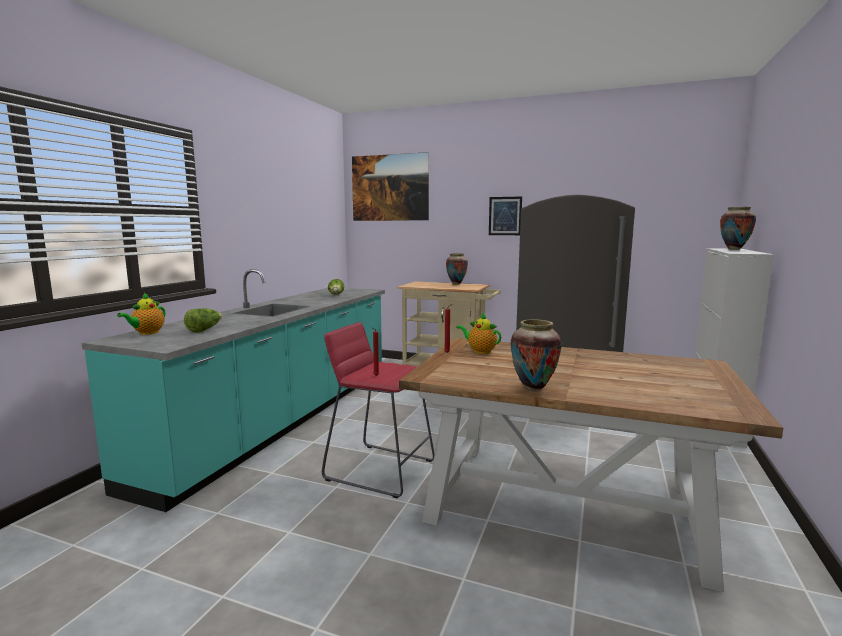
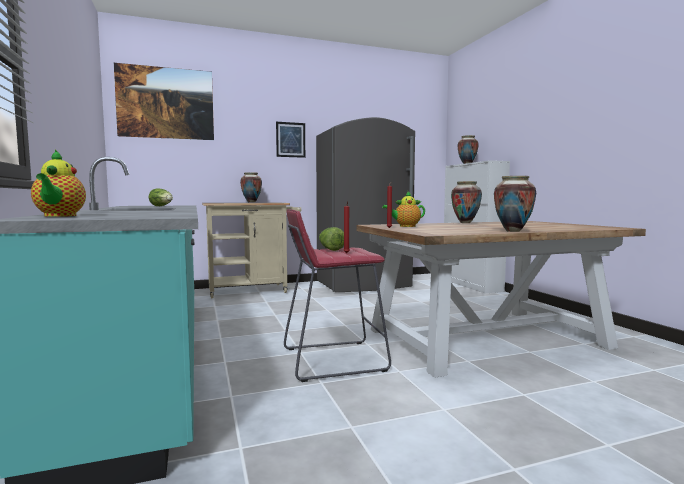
camera: 40 degrees left, 5 degrees down
(204, 330) = (140, 213): lettuce -> lettuce (330, 249)
(590, 352) = (465, 223): none -> vase

